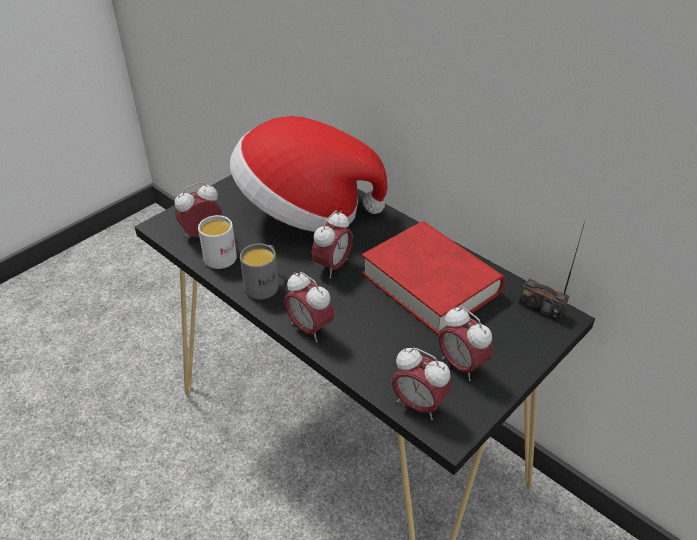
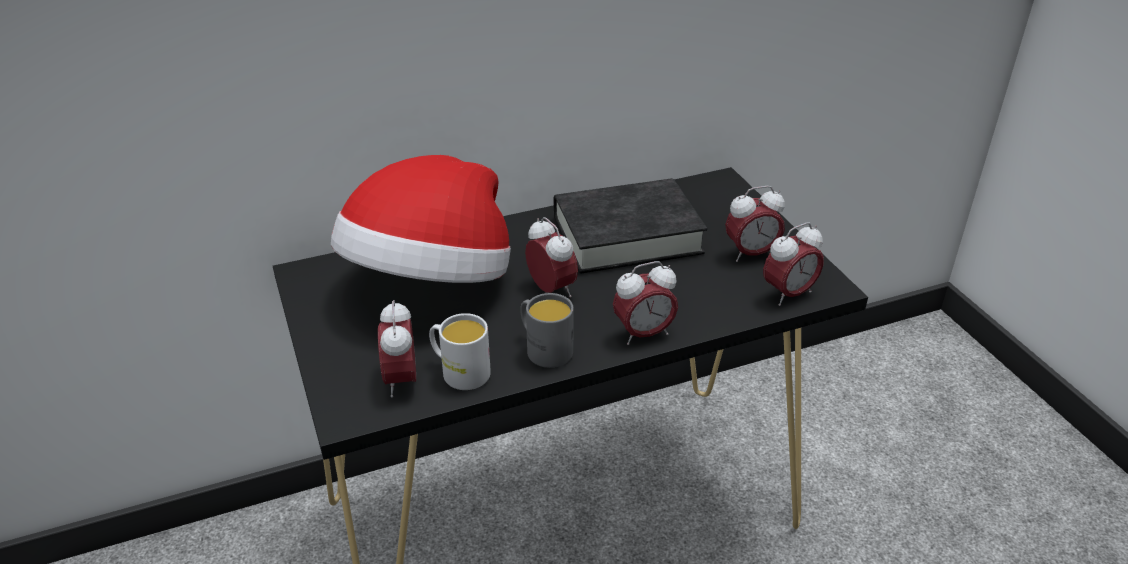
camera: 65 degrees left, 5 degrees down
(430, 283) = (627, 235): red book -> black book
(541, 308) = (702, 187): radio -> none

